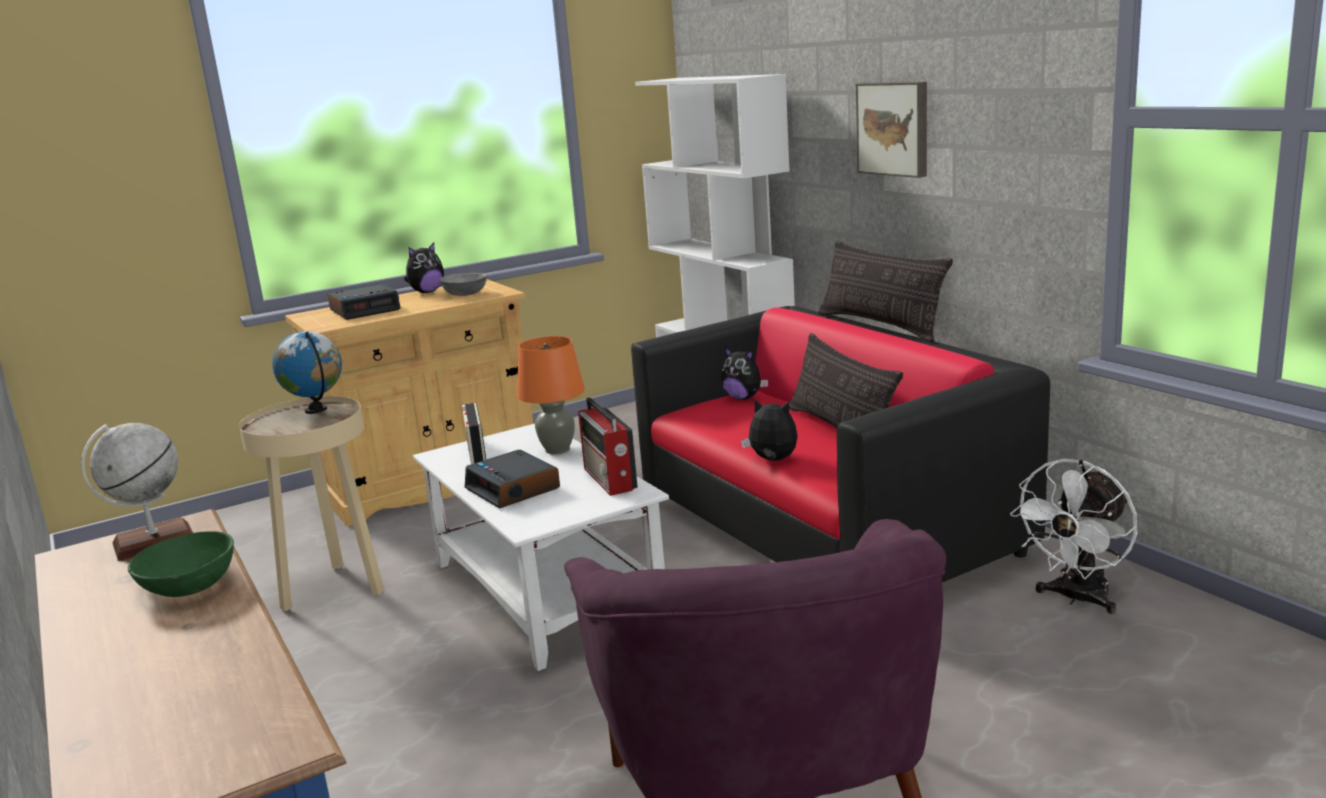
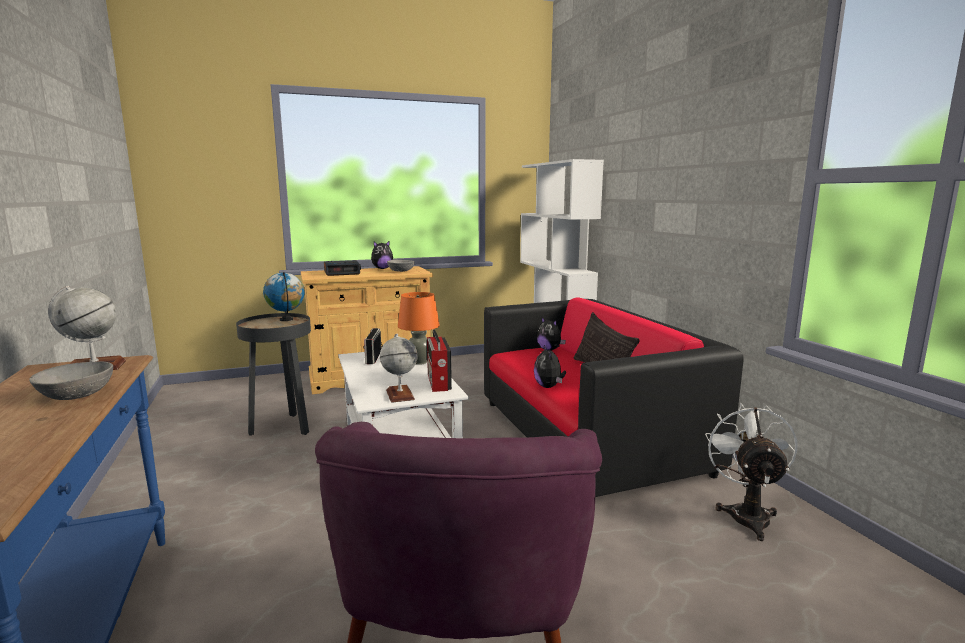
camera: 10 degrees right, 5 degrees down
(191, 585) = (78, 394): green bowl -> grey bowl
(335, 590) = (284, 428): beige side table -> black side table
(514, 489) = (379, 380): alarm clock -> none
(564, 508) = (400, 395): none -> globe
(772, 460) = (549, 386): plush toy -> plush toy turned 135 degrees counterclockwise
(880, 325) = (639, 313): pillow -> none
(894, 128) = (662, 191): picture -> none
(1076, 598) = (746, 514): white fan -> white fan turned 135 degrees clockwise

